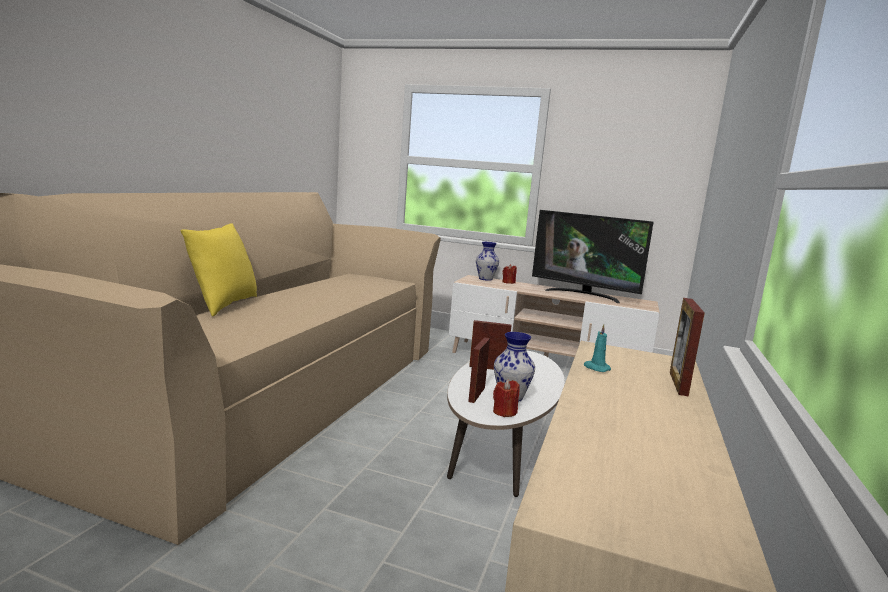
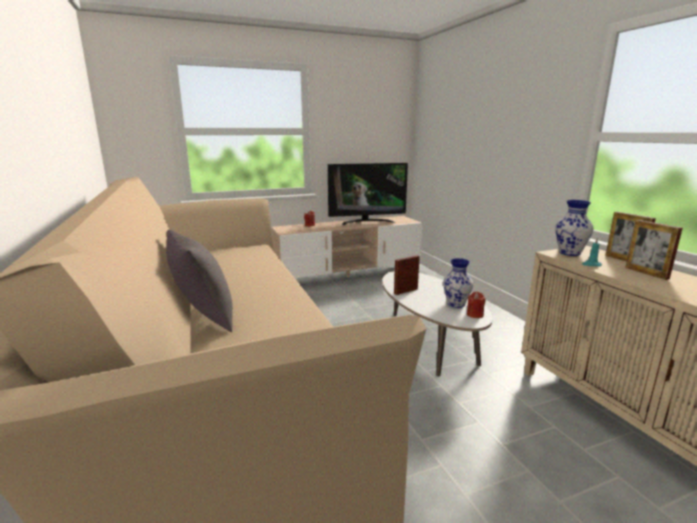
camera: 40 degrees left, 5 degrees up
(223, 305) = (204, 318): yellow pillow -> grey pillow
(476, 394) = (441, 311): picture frame -> picture frame (646, 273)
(485, 279) = (290, 227): vase -> vase (569, 253)

